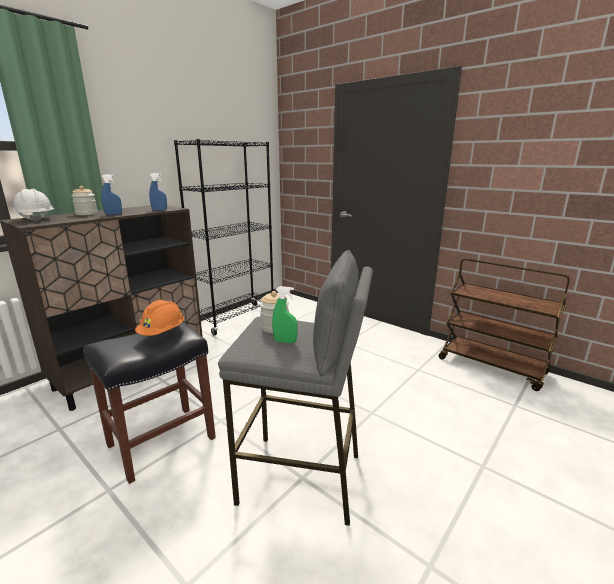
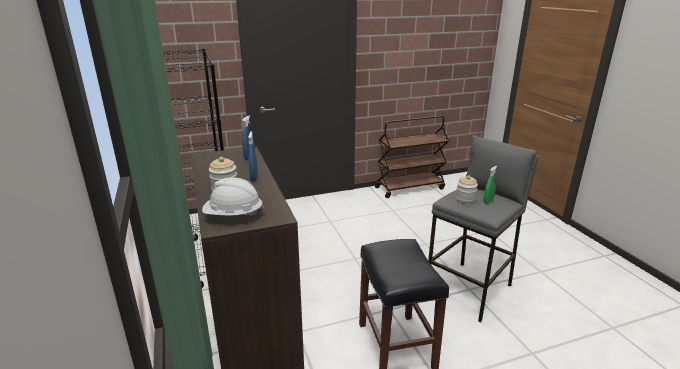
camera: 60 degrees left, 5 degrees up
(162, 333) = (399, 251): orange hard hat -> none

